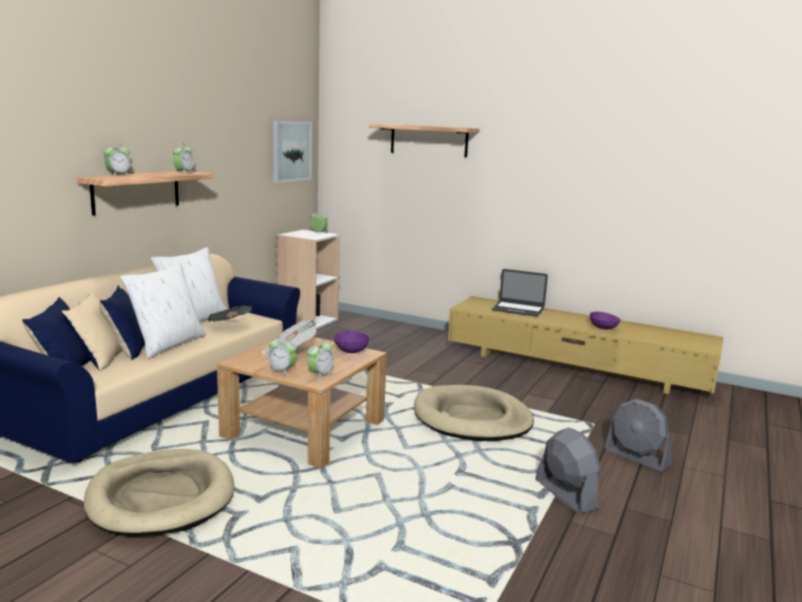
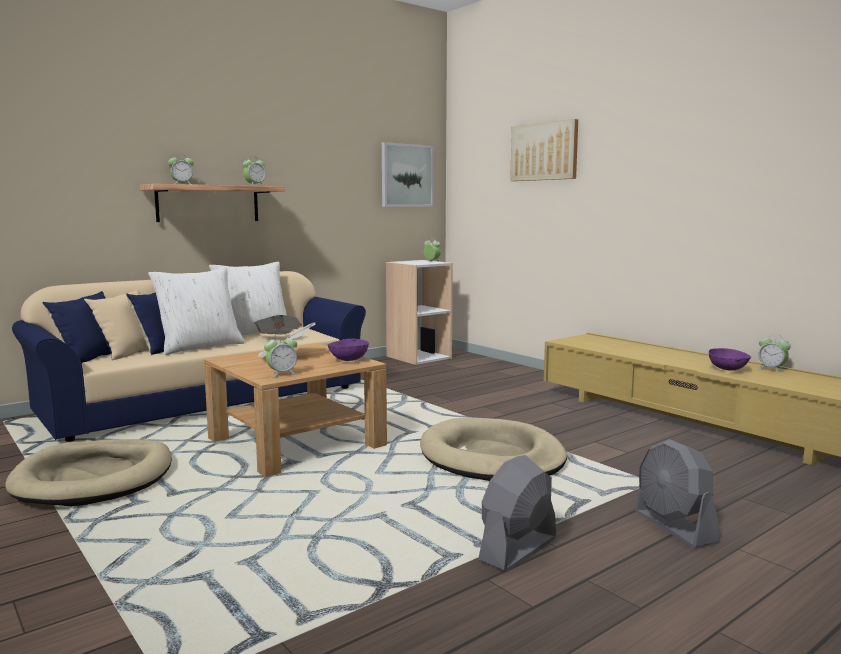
camera: 25 degrees right, 5 degrees down
(282, 371) = (250, 368): alarm clock -> alarm clock (772, 369)
(428, 140) = (544, 151): shelf -> picture
(518, 309) = (631, 346): laptop -> none
(565, 494) = (518, 549): grey fan -> grey fan turned 135 degrees counterclockwise

